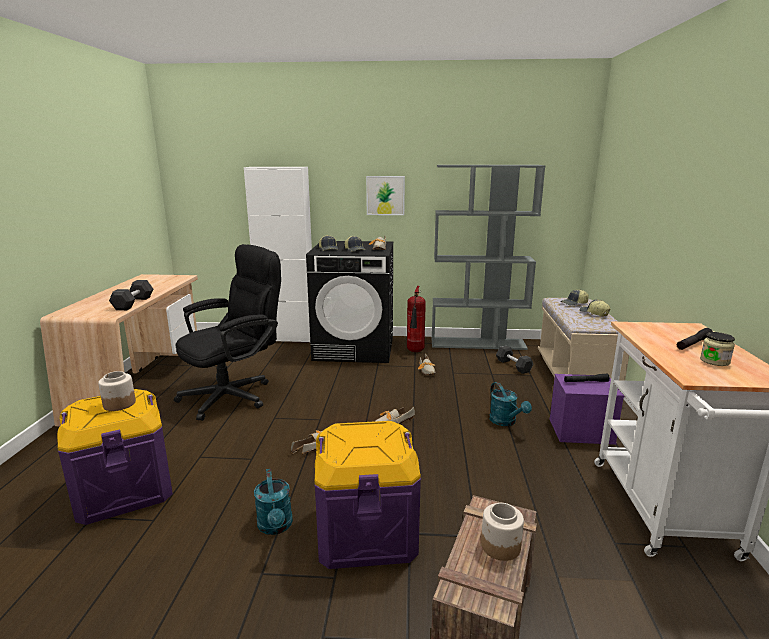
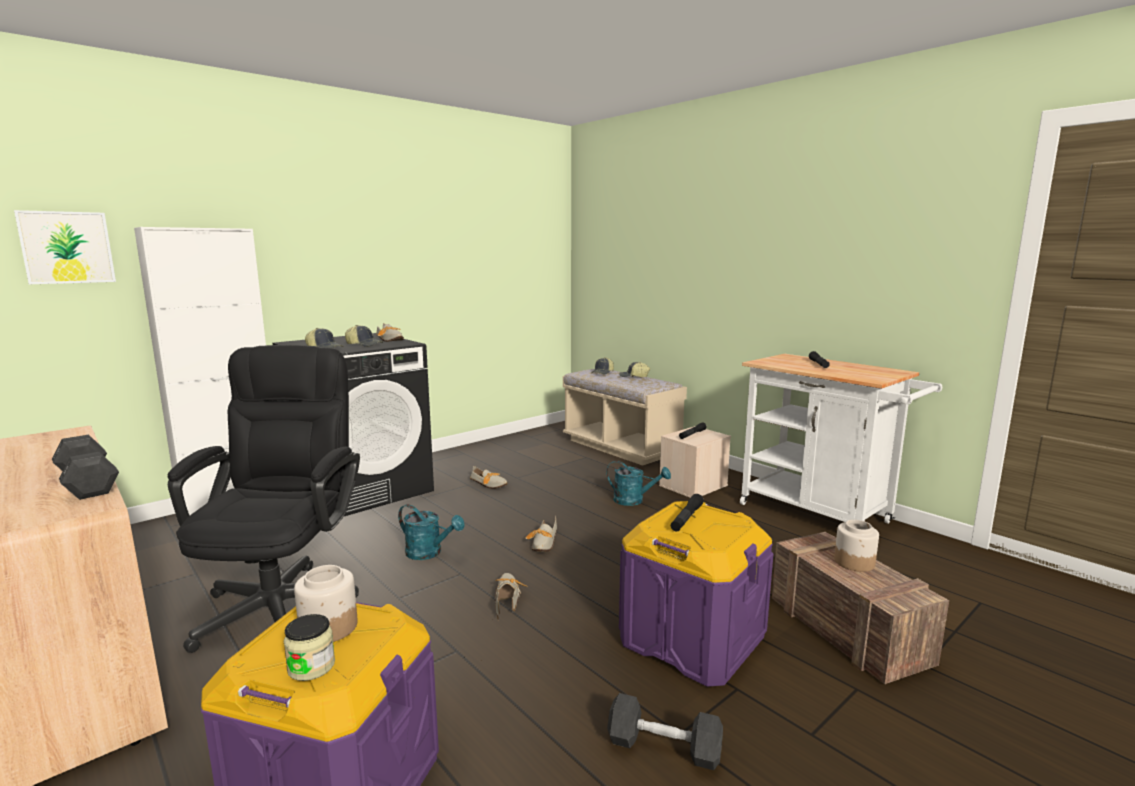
camera: 45 degrees left, 5 degrees down
(276, 527) = (613, 690): turquoise watering can -> turquoise watering can (429, 553)
(367, 434) = (686, 518): none -> black flashlight
(385, 195) = (361, 270): picture -> picture (67, 247)
(415, 351) = (443, 471): fire extinguisher -> none
(478, 343) = (494, 445): grey bookcase -> none
(513, 366) = (560, 454): grey dumbbell -> grey dumbbell (664, 747)
(580, 431) = (693, 486): purple storage box -> beige storage box
(714, 361) = (854, 370): jar -> jar (311, 666)

